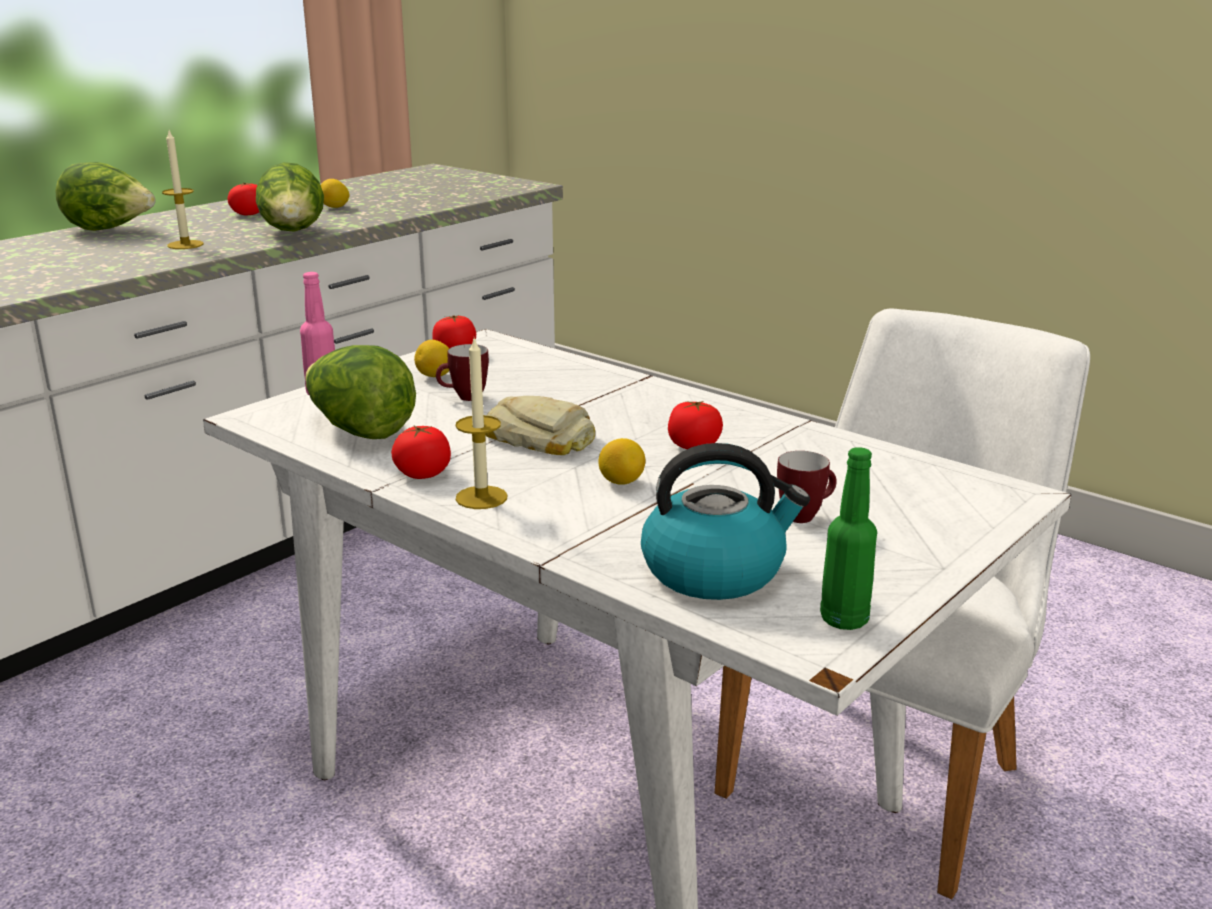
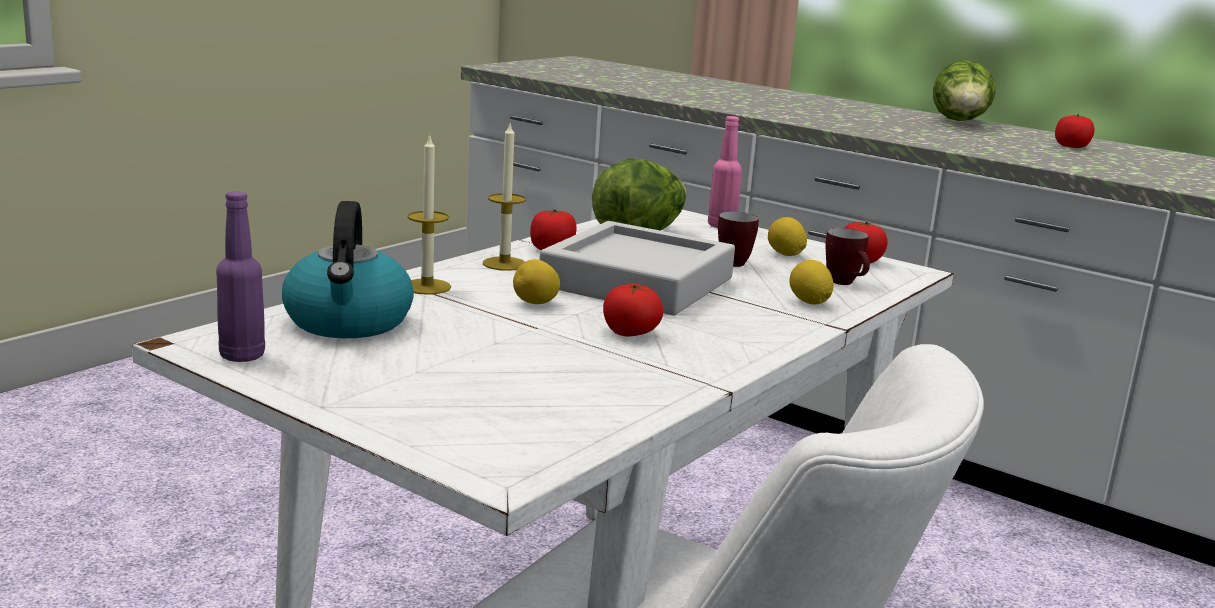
camera: 85 degrees right, 5 degrees down
(185, 245) = (933, 135): candle -> candle (427, 287)
(294, 233) = (1015, 156): lettuce -> none
(335, 207) = (1143, 166): lemon -> lemon (808, 302)
(539, 438) = (637, 282): bread -> grey tray
(805, 515) = (454, 362): mug -> mug (846, 283)
(844, 619) = (242, 356): green bottle -> purple bottle

